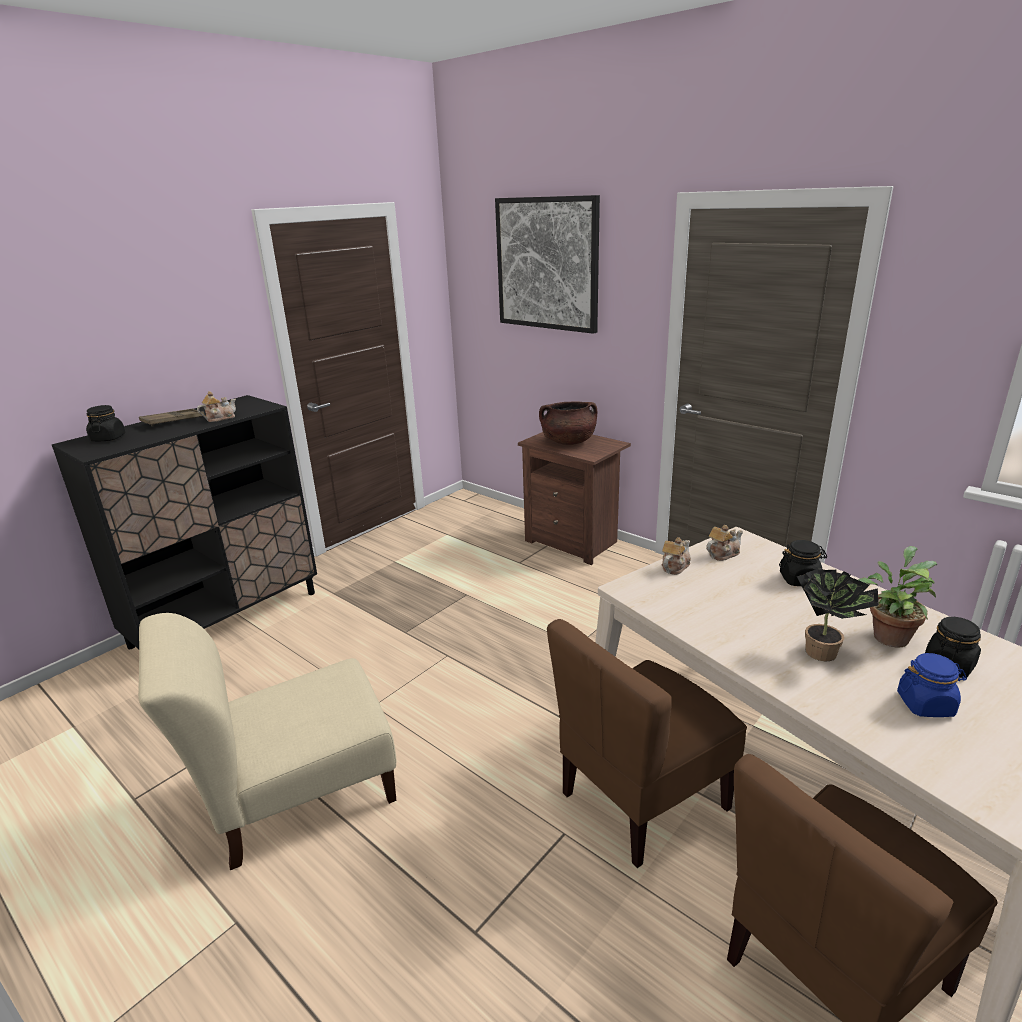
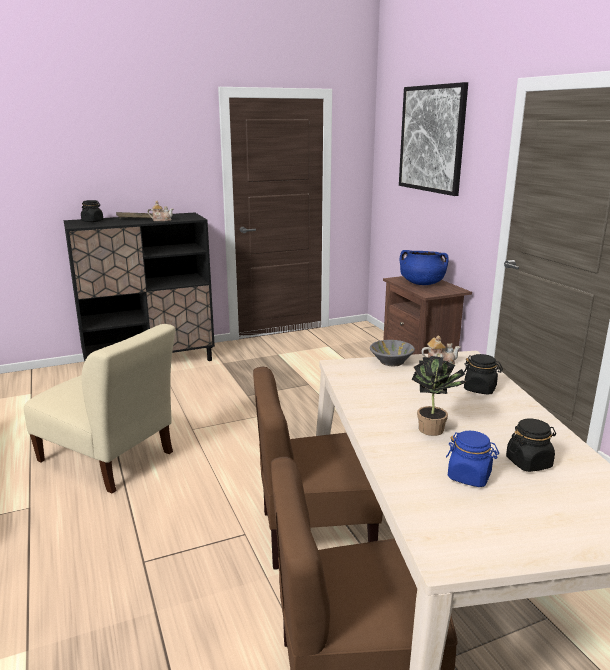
camera: 25 degrees right, 5 degrees down
(295, 793) = (109, 459): beige chair -> beige chair turned 150 degrees counterclockwise
(568, 442) = (422, 283): brown cooking pot -> blue cooking pot
(674, 567) = (391, 361): teapot -> grey bowl
(889, 635) = (504, 435): potted plant -> none

